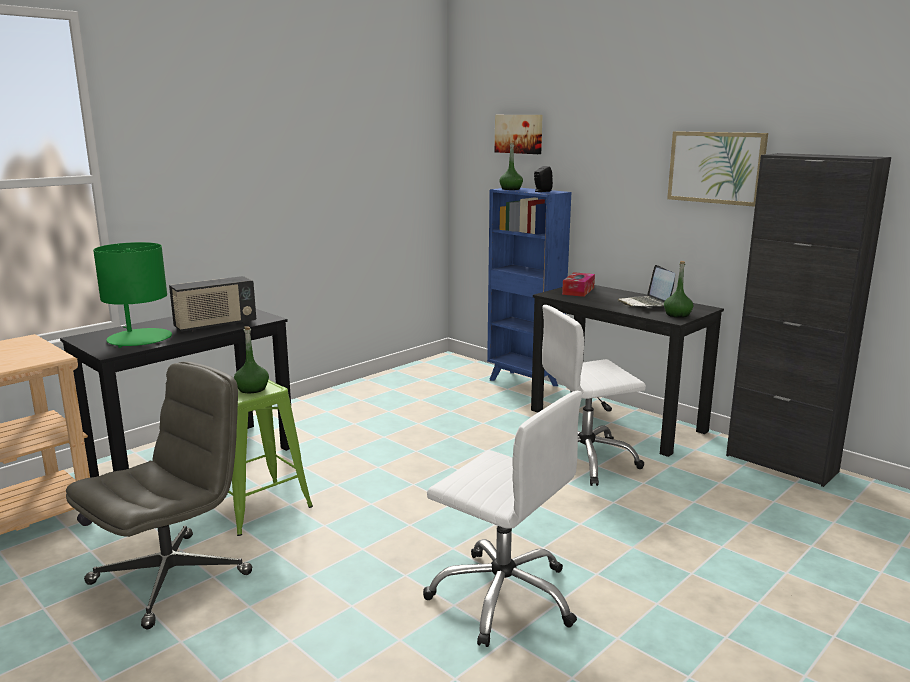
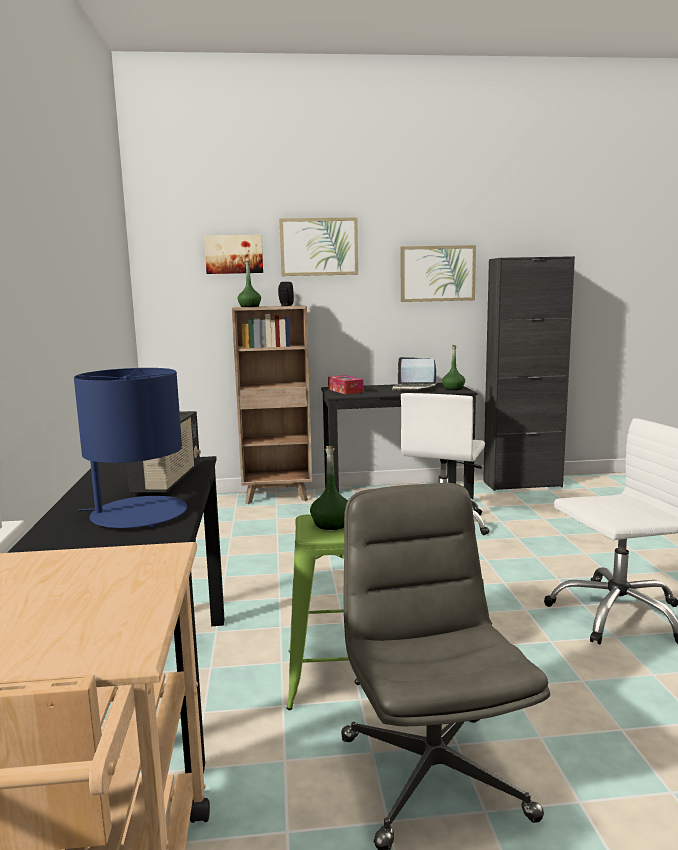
camera: 50 degrees left, 5 degrees down
(139, 339) = (138, 515): green table lamp -> blue table lamp
(524, 383) = (278, 496): blue bookcase -> brown bookcase
(591, 129) = (319, 247): none -> picture

